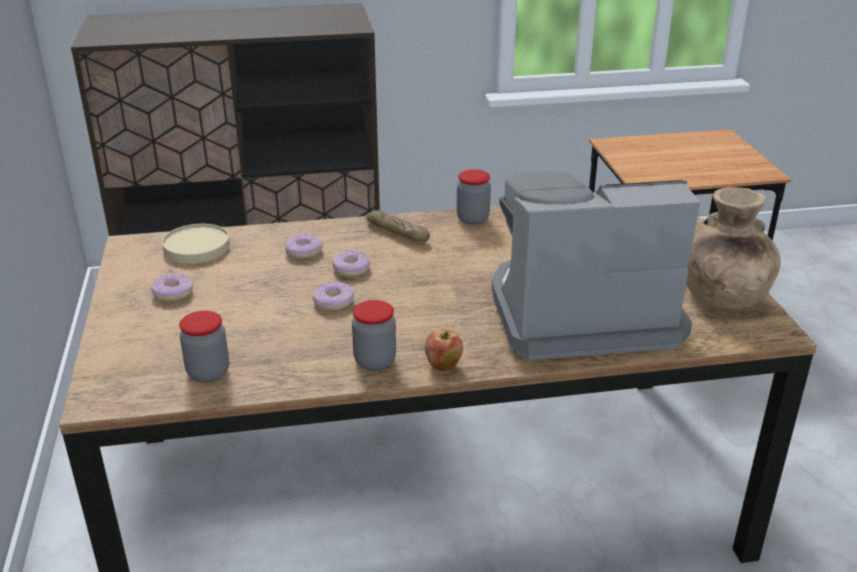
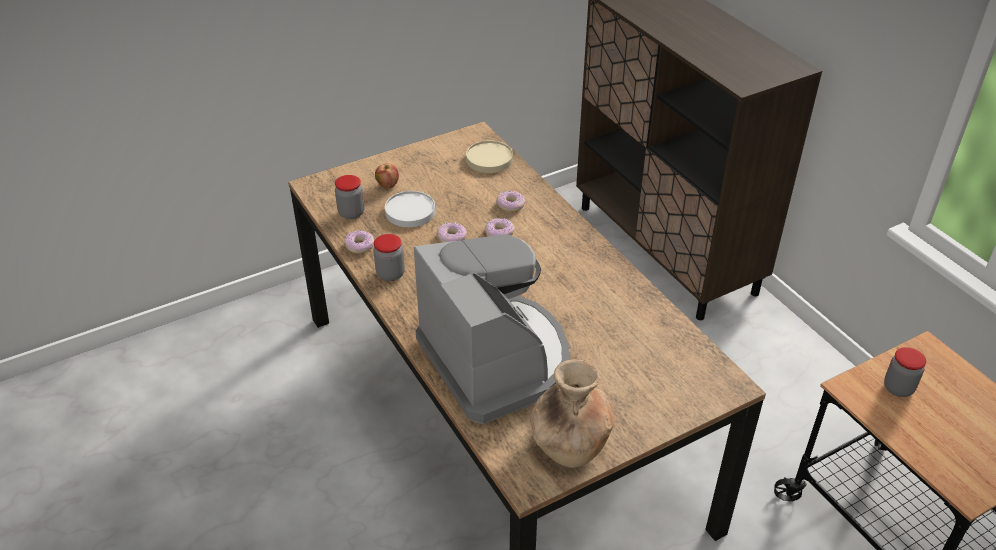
camera: 70 degrees right, 10 degrees up
(173, 293) = (429, 170): donut -> donut (359, 245)
(252, 323) = (410, 212): none -> white plate
(397, 233) = (566, 240): bread -> none
(443, 366) = (397, 305): apple -> apple (387, 185)
(472, 219) = (615, 273): jar -> jar (898, 388)

